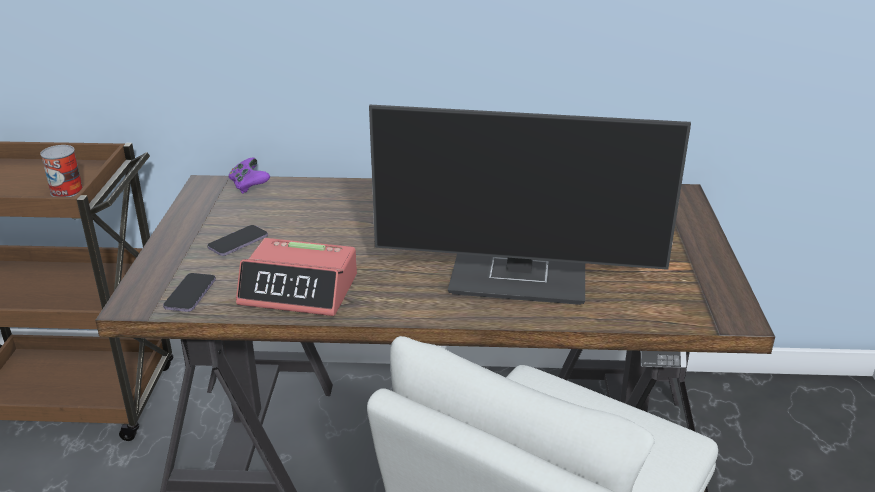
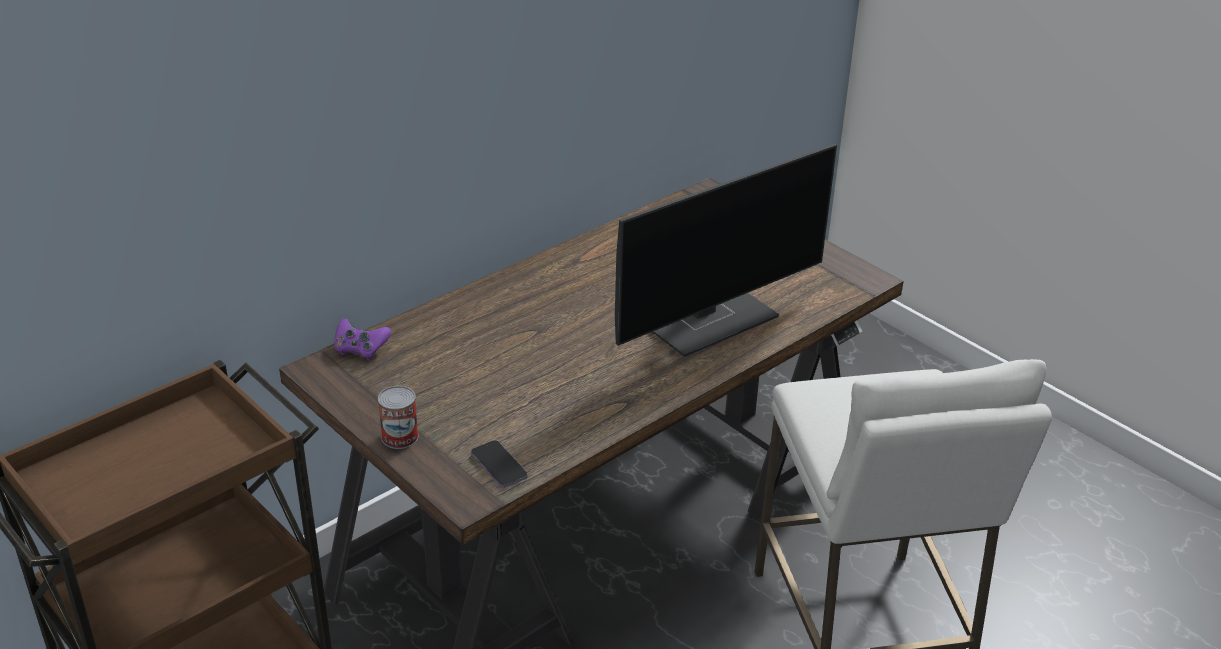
camera: 45 degrees left, 5 degrees up
(66, 191) = (228, 441): can -> can (400, 437)
(238, 242) = (453, 405): phone -> none
(299, 290) = (575, 414): alarm clock -> none

